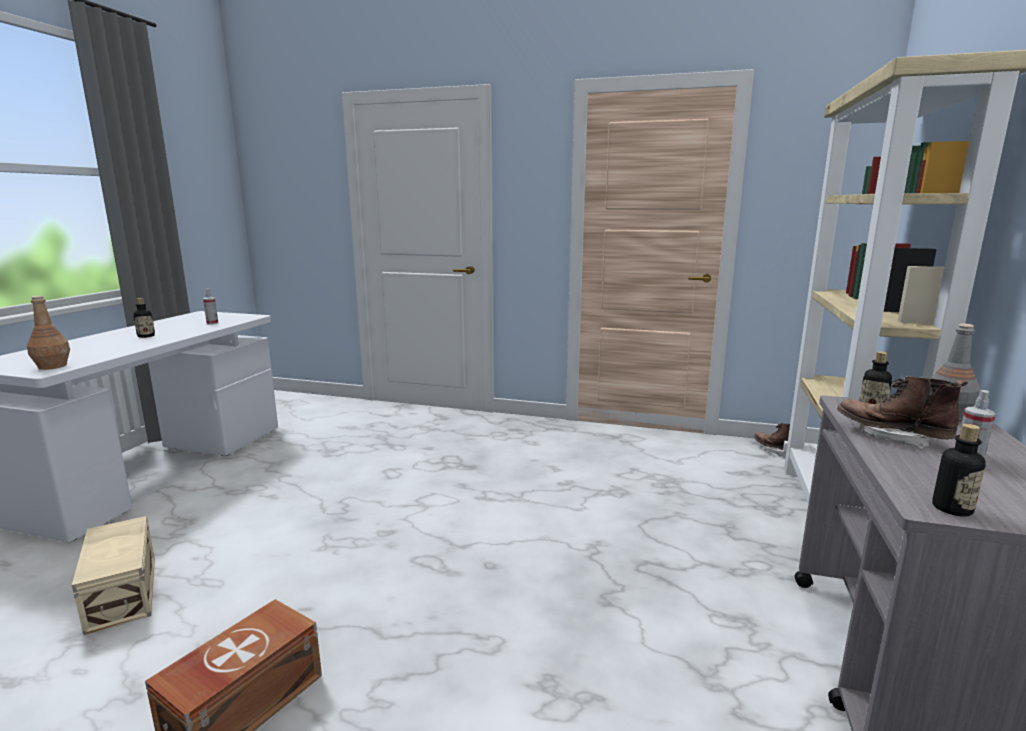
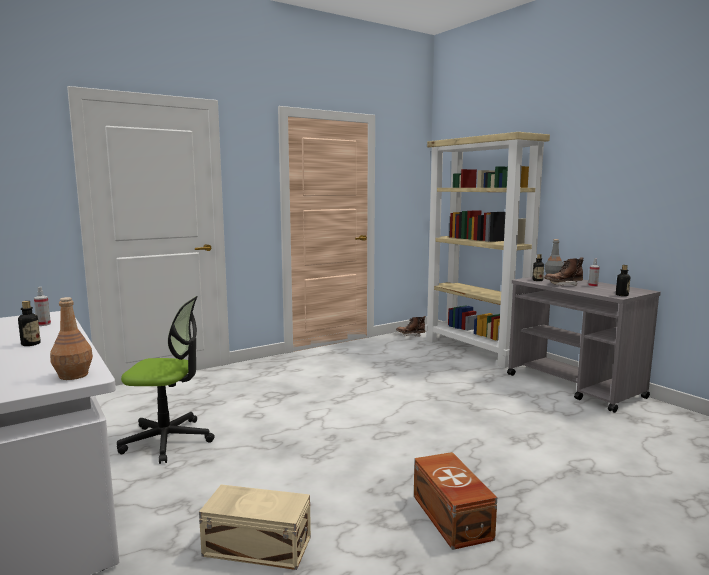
camera: 50 degrees left, 5 degrees down
(297, 464) = (167, 440): none -> office chair

